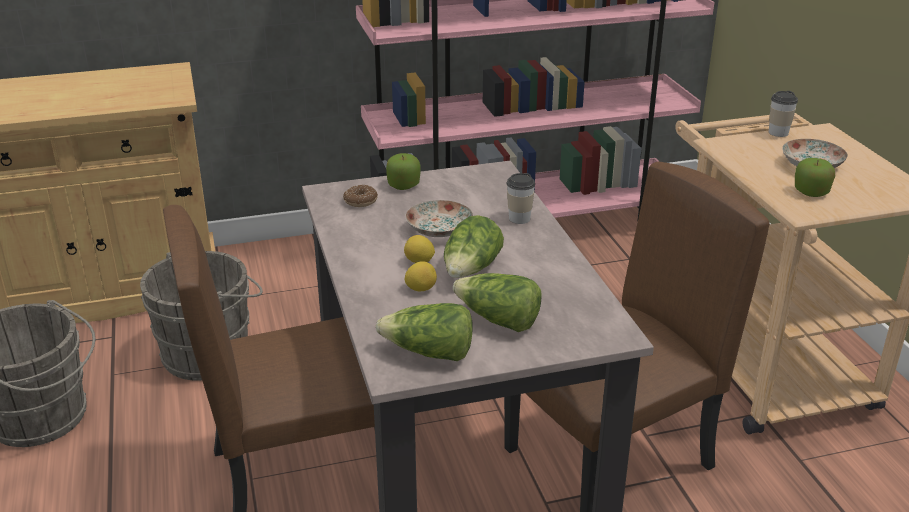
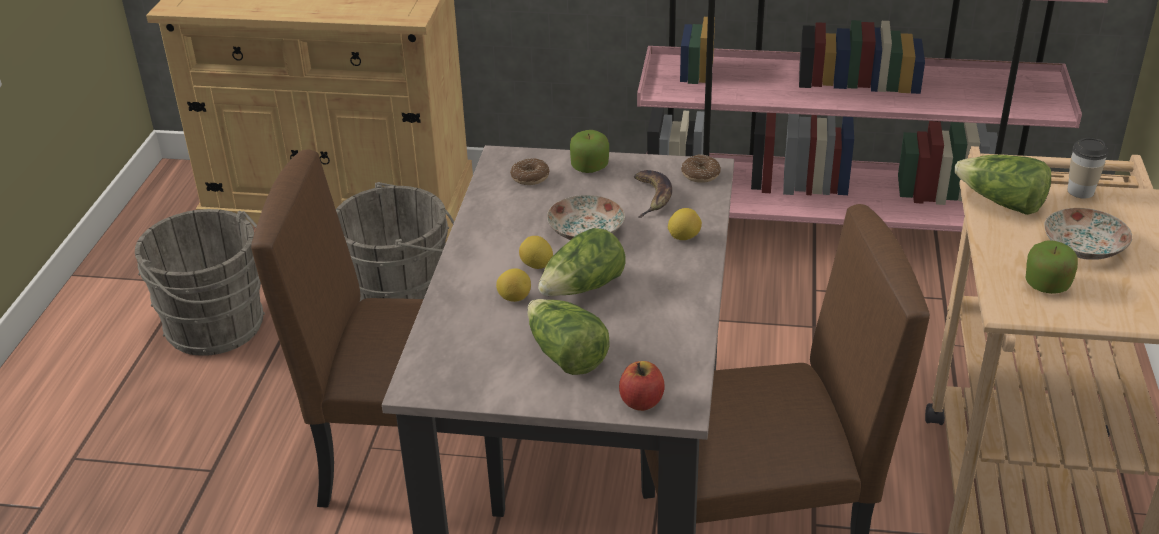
camera: 25 degrees right, 5 degrees up
(429, 353) = (468, 373): lettuce -> lettuce (1001, 203)
(471, 196) = (652, 197): none -> banana
(495, 175) = (700, 174): none -> donut
(519, 218) = (684, 237): cup -> lemon
(587, 338) = (641, 401): none -> apple

